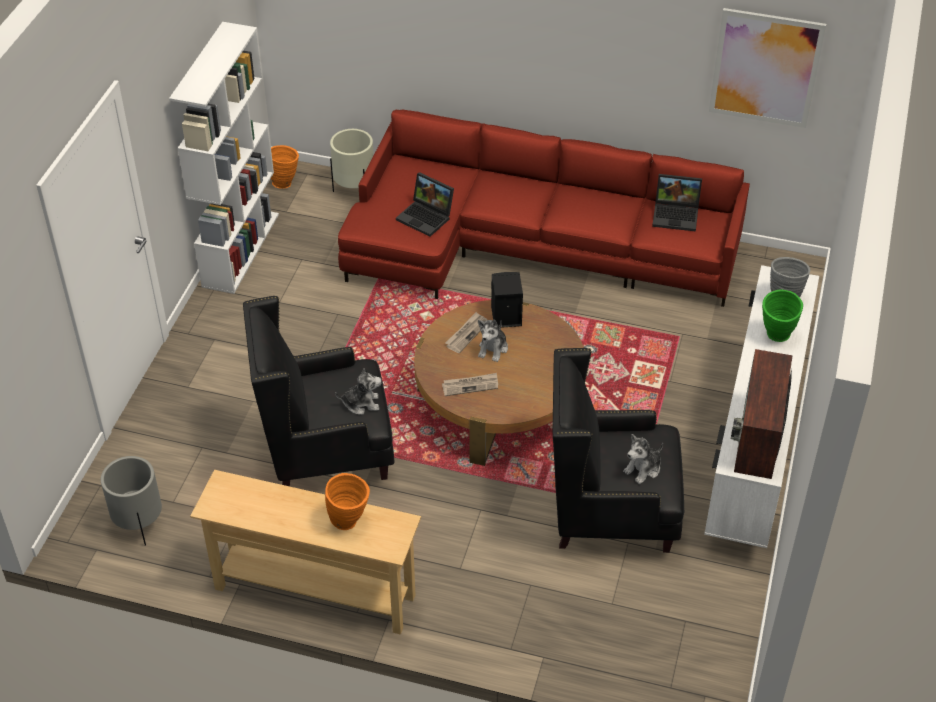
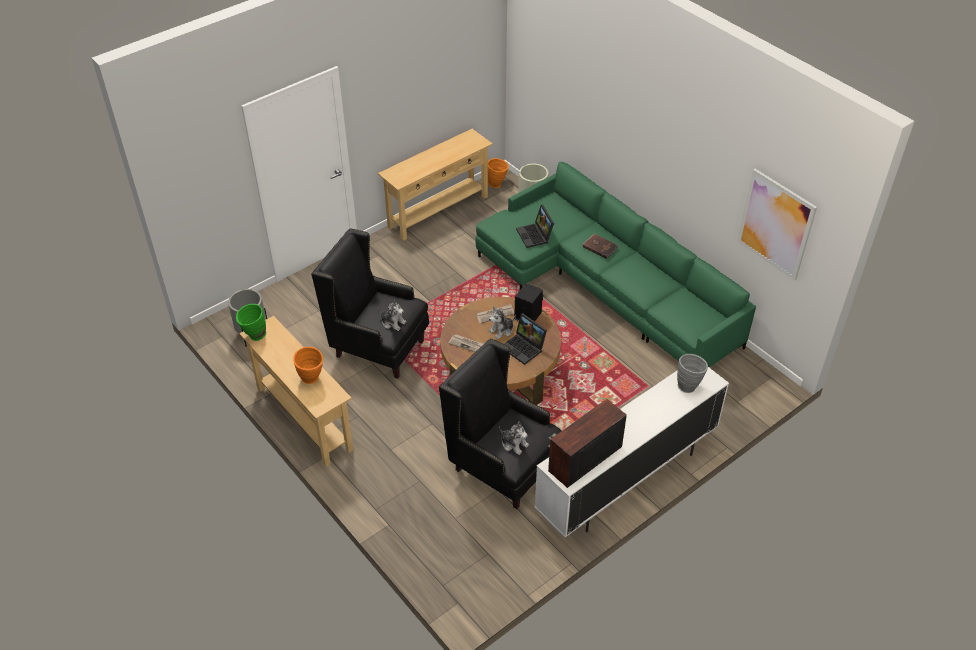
camera: 35 degrees right, 0 degrees up
(240, 249) = (438, 211): white bookcase -> beige console table
(515, 196) = (600, 247): none -> brown book
(528, 247) = (605, 286): red sofa -> green sofa
(643, 469) = (514, 444): plush toy -> plush toy turned 135 degrees counterclockwise
(676, 215) = (691, 305): laptop -> laptop (524, 348)
(776, 337) = (659, 406): green vase -> green vase (254, 336)

